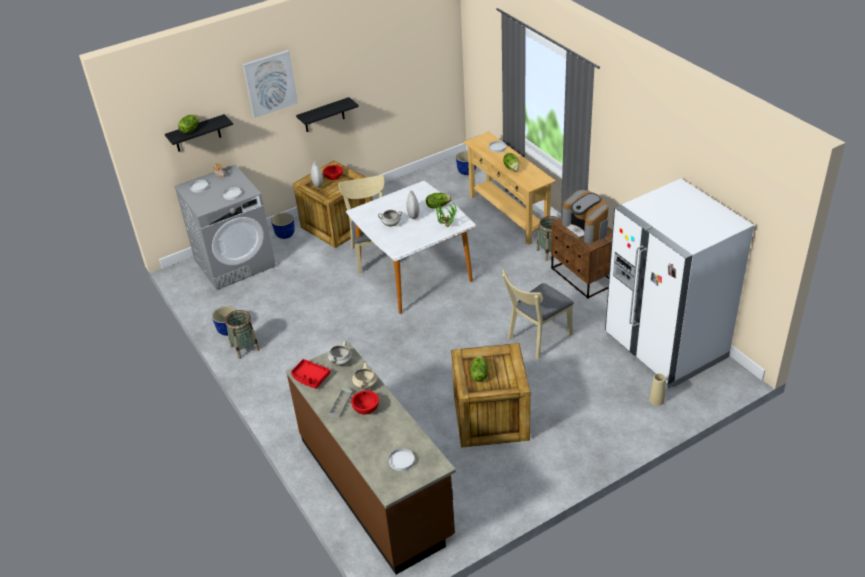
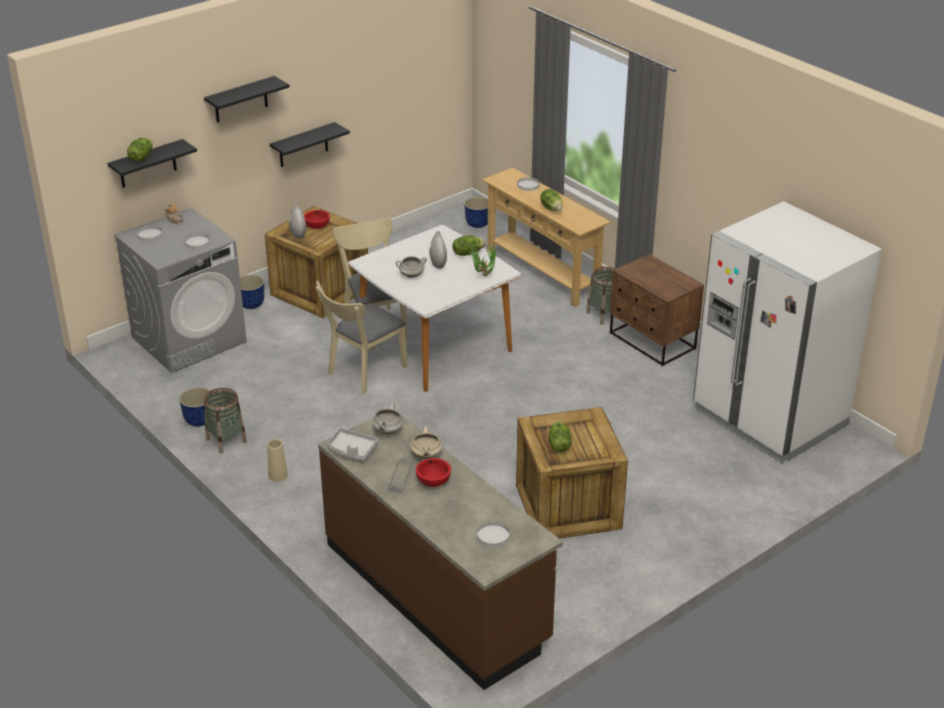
camera: 10 degrees left, 5 degrees down
(270, 83) = (241, 100): picture -> black shelf
(310, 377) = (352, 450): red tray -> grey tray
(536, 339) = (607, 414): beige chair -> beige chair (363, 372)
(586, 228) = (657, 276): coffee machine -> none
(656, 400) = (770, 476): beige vase -> beige vase (278, 475)

